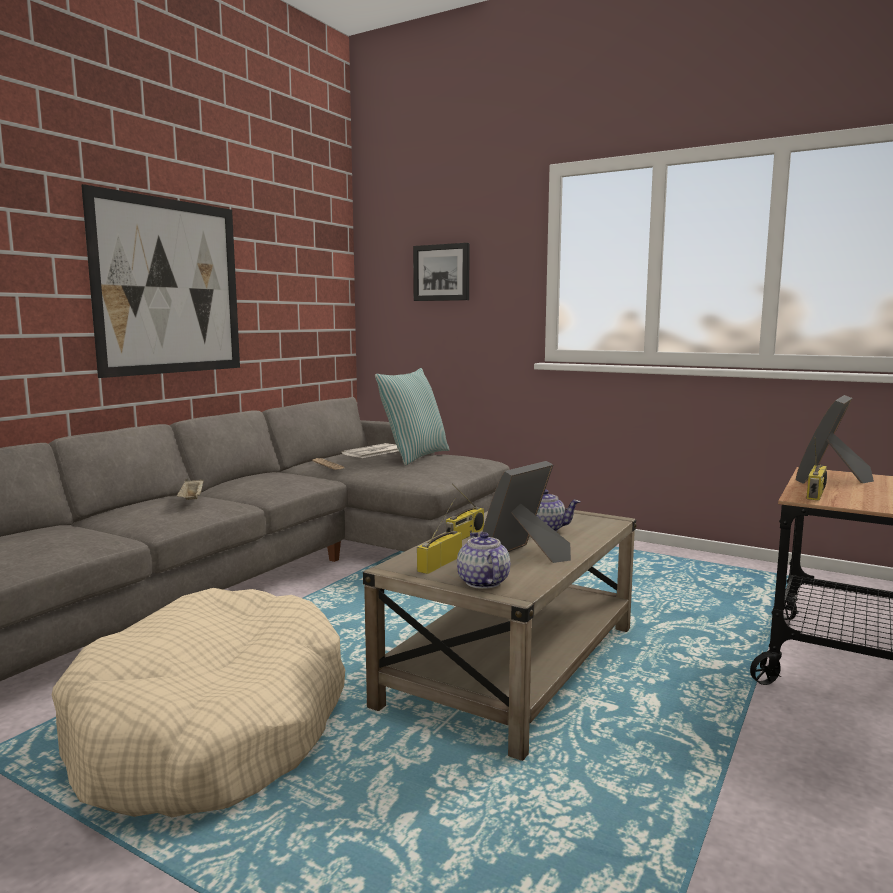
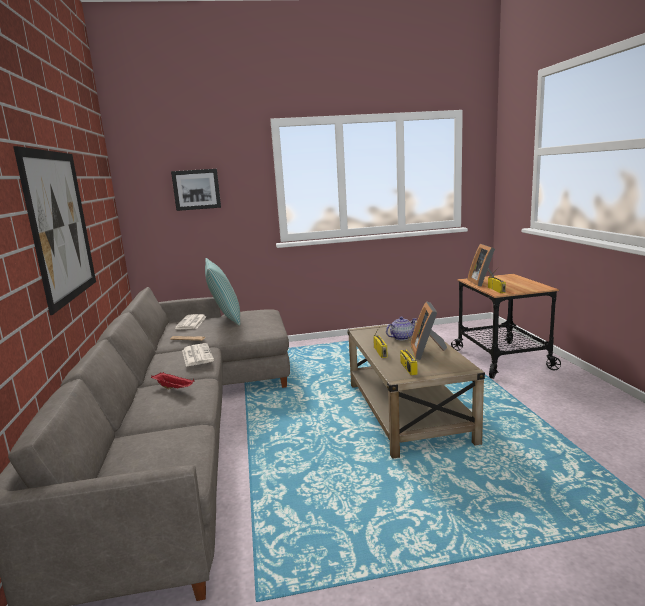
camera: 40 degrees left, 5 degrees up
(192, 500) = (174, 388): beige tray -> red tray
(212, 729) = (347, 507): beige dog bed -> none
(289, 480) = (197, 355): none -> newspaper
(482, 582) = (446, 369): teapot -> none

